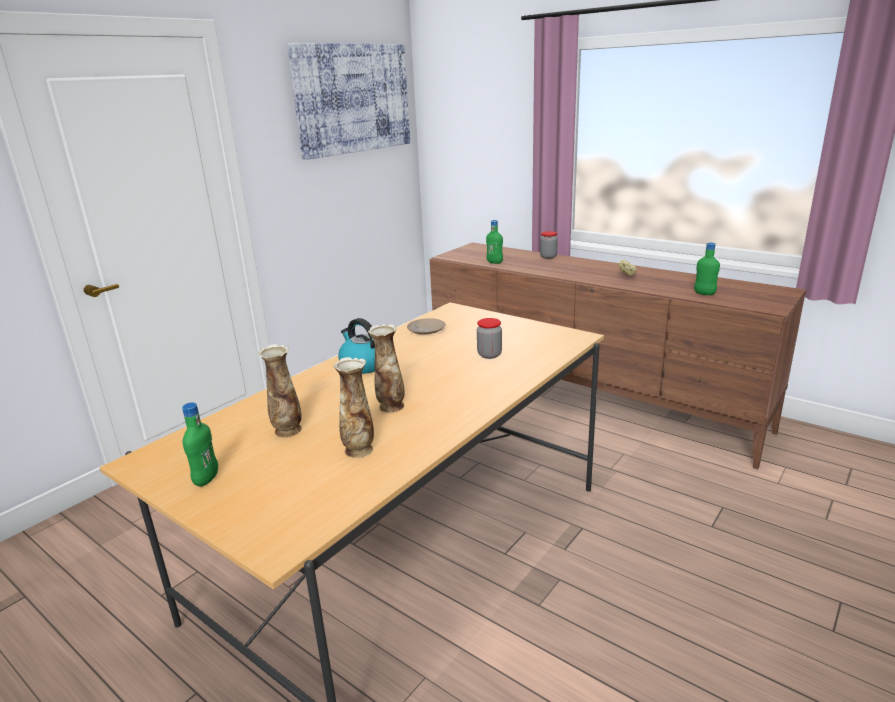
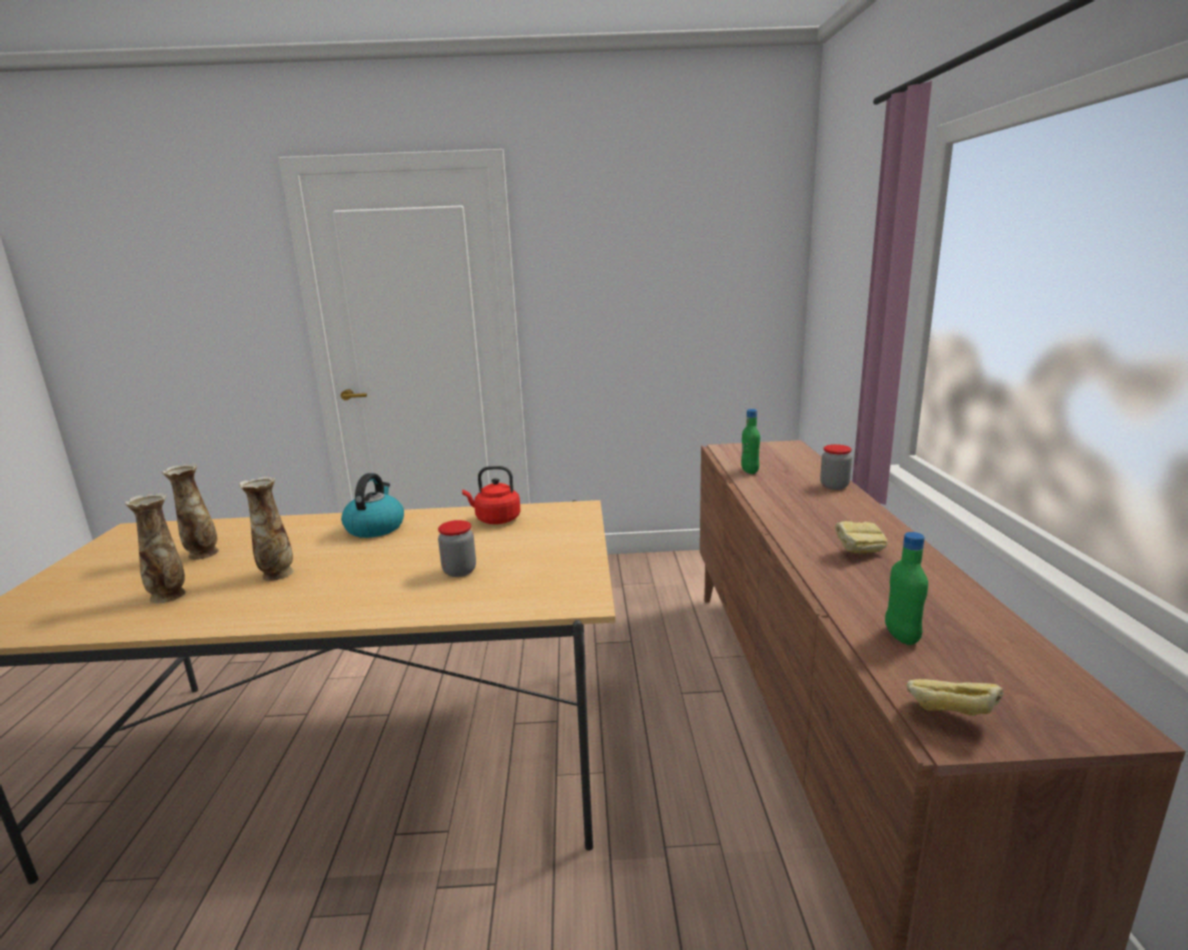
camera: 50 degrees right, 5 degrees down
(206, 479) = (100, 561): green bottle -> none
(352, 99) = (688, 232): picture -> none
(426, 331) = (495, 519): beige plate -> red kettle
(764, 306) = (949, 719): none -> bread

